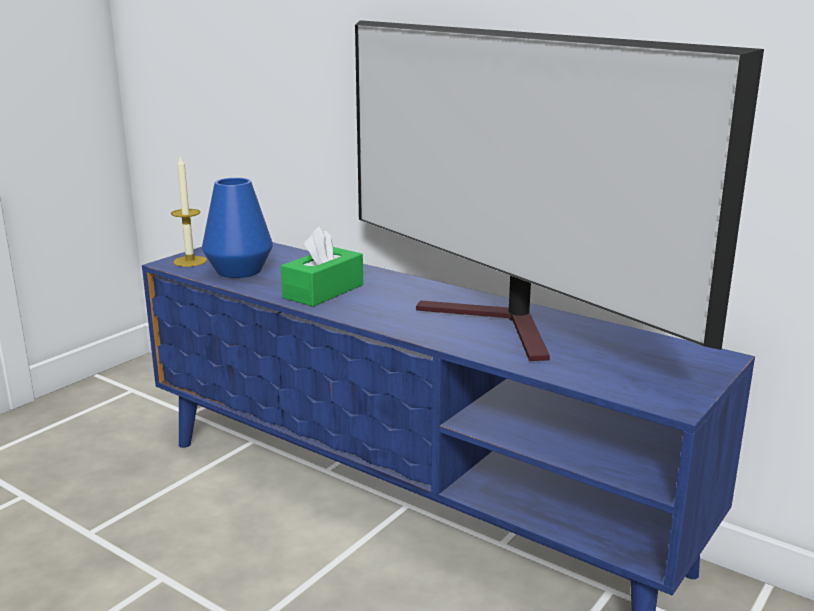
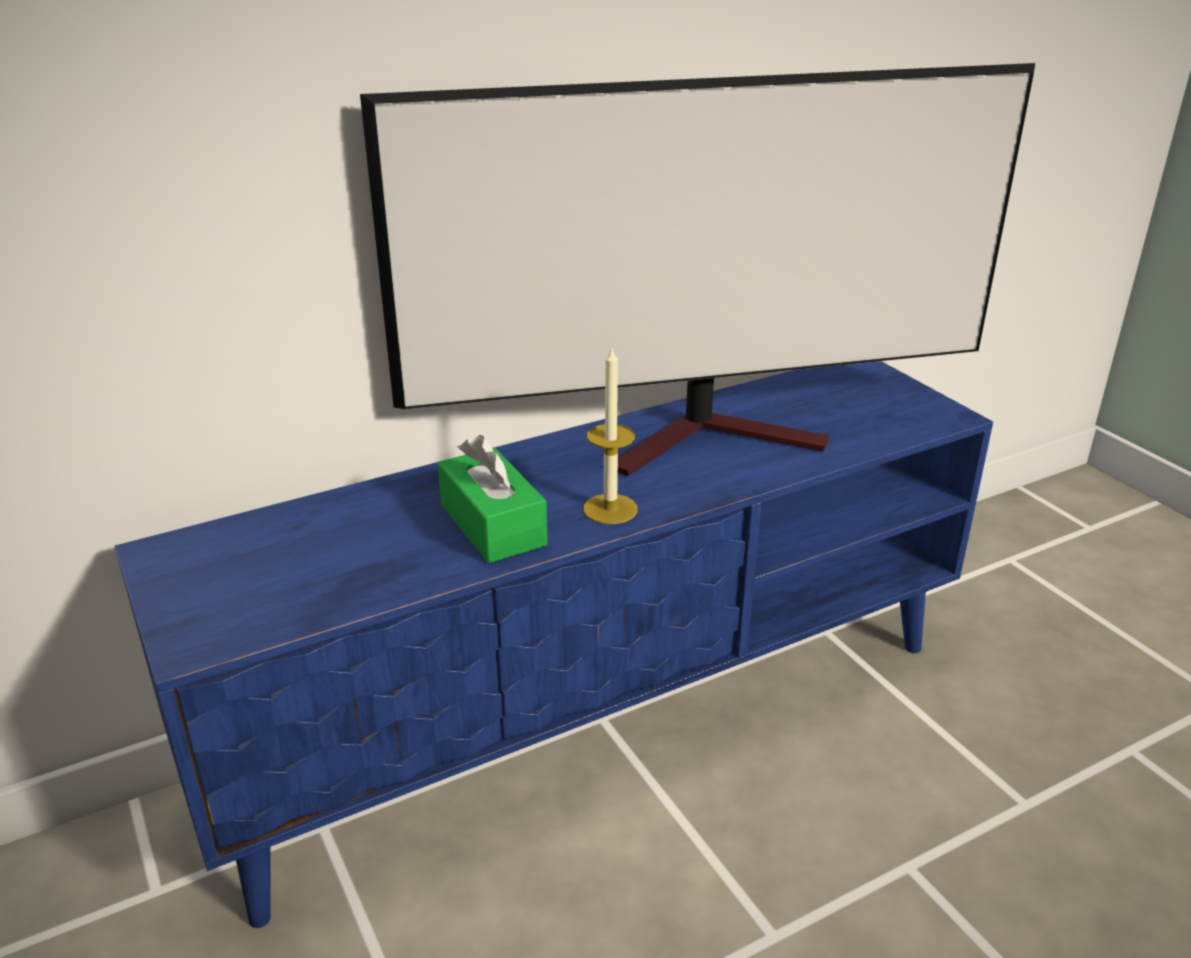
camera: 65 degrees left, 10 degrees up
(190, 261) = (208, 622): candle -> candle (610, 509)
(239, 271) = (321, 580): blue vase -> none

